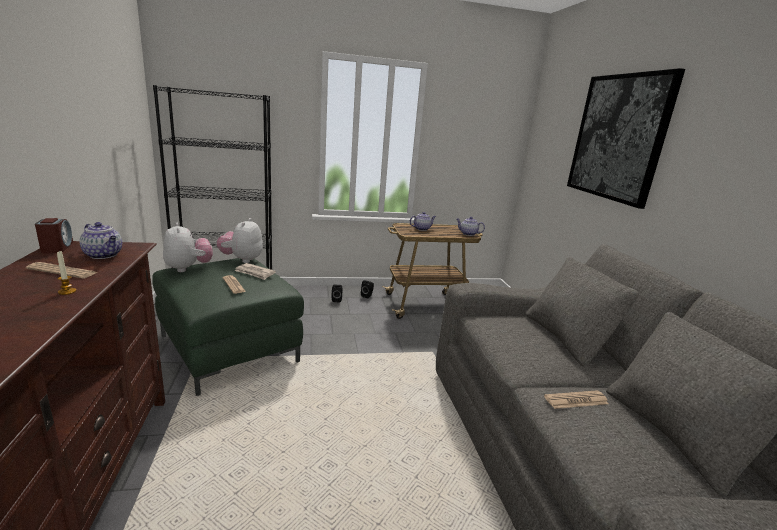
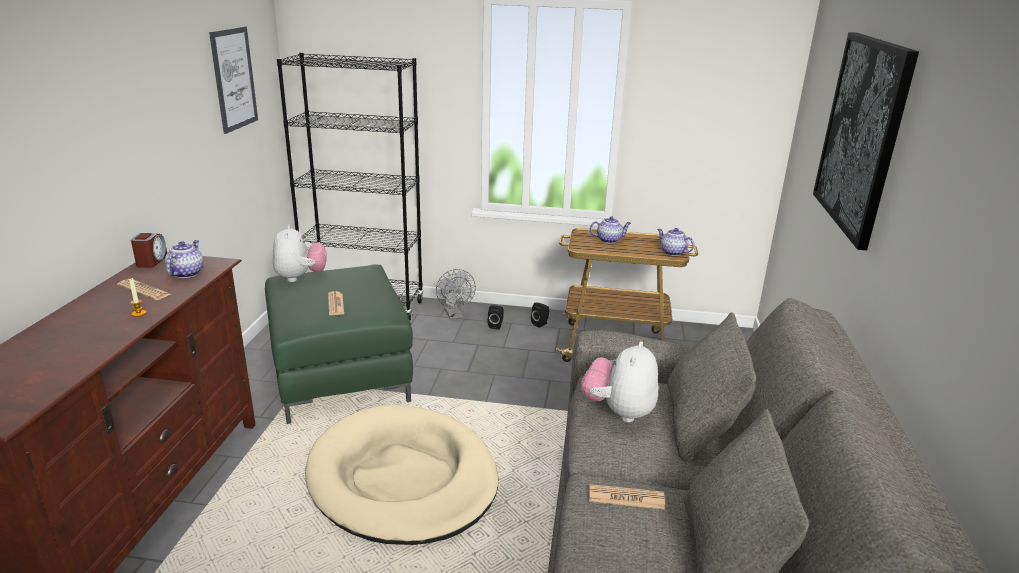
camera: 20 degrees right, 5 degrees up
(104, 255) = (186, 273): teapot -> teapot turned 135 degrees counterclockwise
(115, 96) = (234, 79): none -> picture
(242, 260) = (364, 269): plush toy -> plush toy (619, 411)
(255, 273) = (367, 290): newspaper -> none
(302, 296) = (455, 315): none -> grey fan
(324, 425) = (403, 479): none -> beige dog bed

